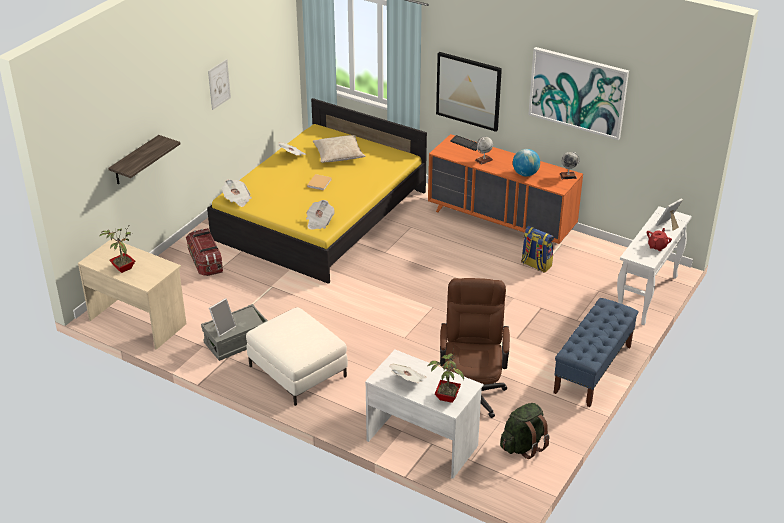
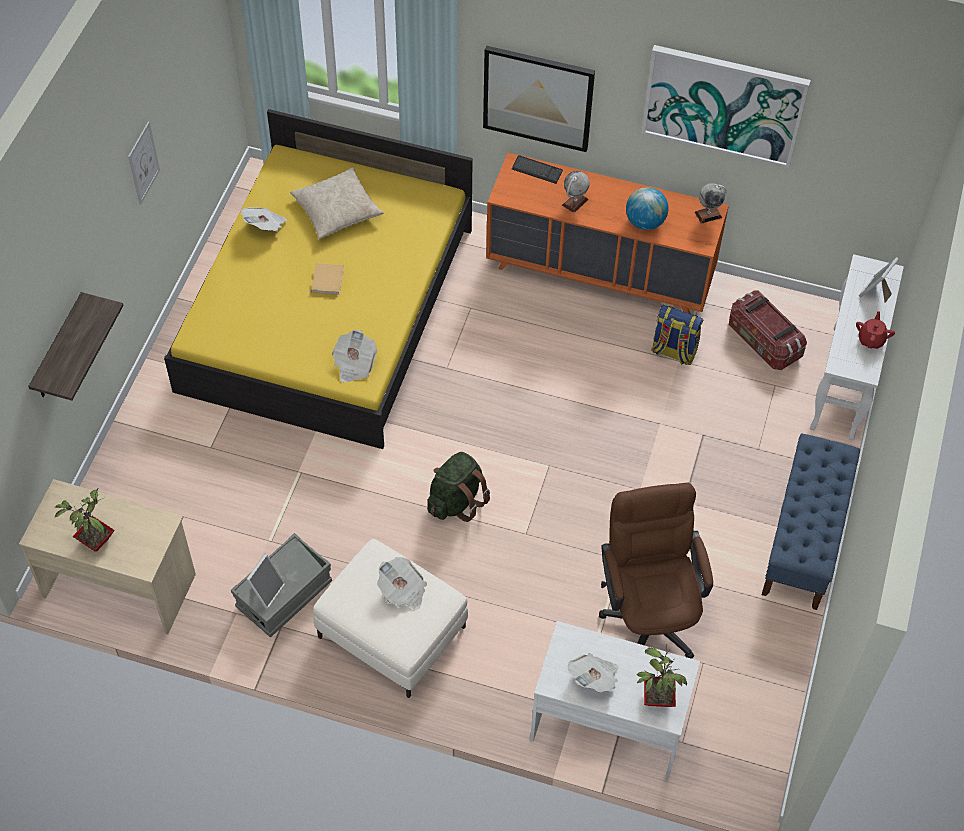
camera: 15 degrees left, 20 degrees up
(205, 262) = (181, 442): storage box -> storage box (763, 342)
(237, 199) = (211, 339): newspaper -> newspaper (403, 591)
(523, 446) = (746, 700): green backpack -> green backpack (456, 501)

